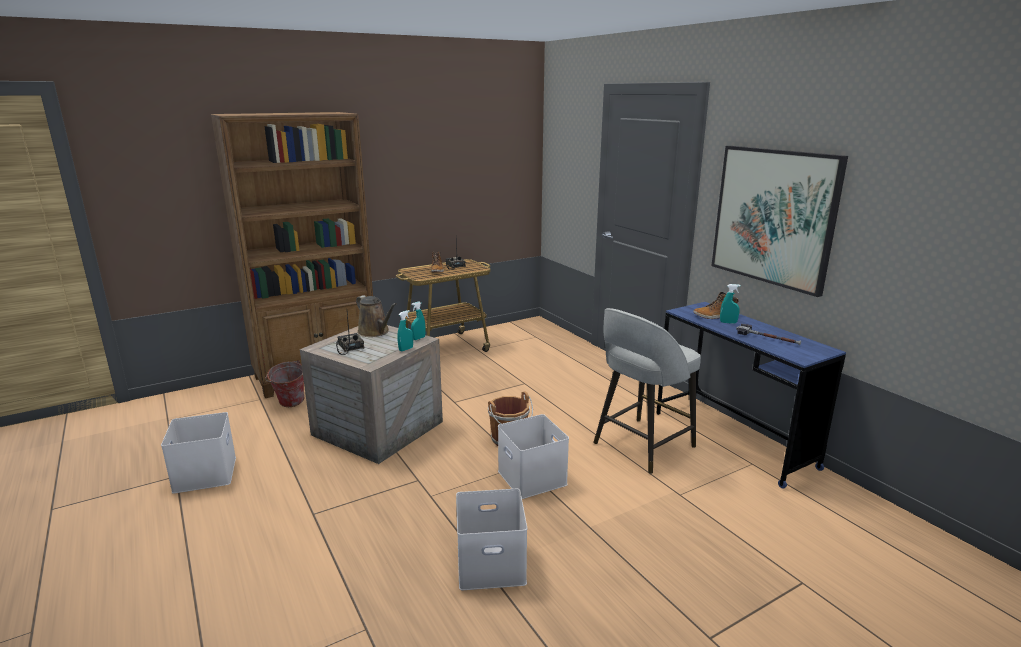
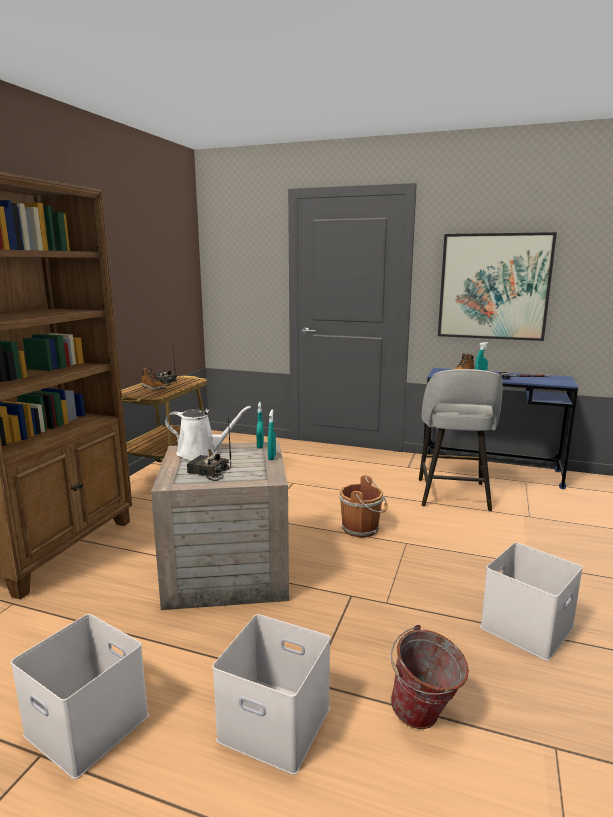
camera: 40 degrees left, 5 degrees down
(289, 405) = (71, 592): bucket -> bucket (424, 719)
(375, 332) = (201, 453): brown watering can -> white watering can
(530, 477) = (429, 549): white storage box -> white storage box (272, 724)

